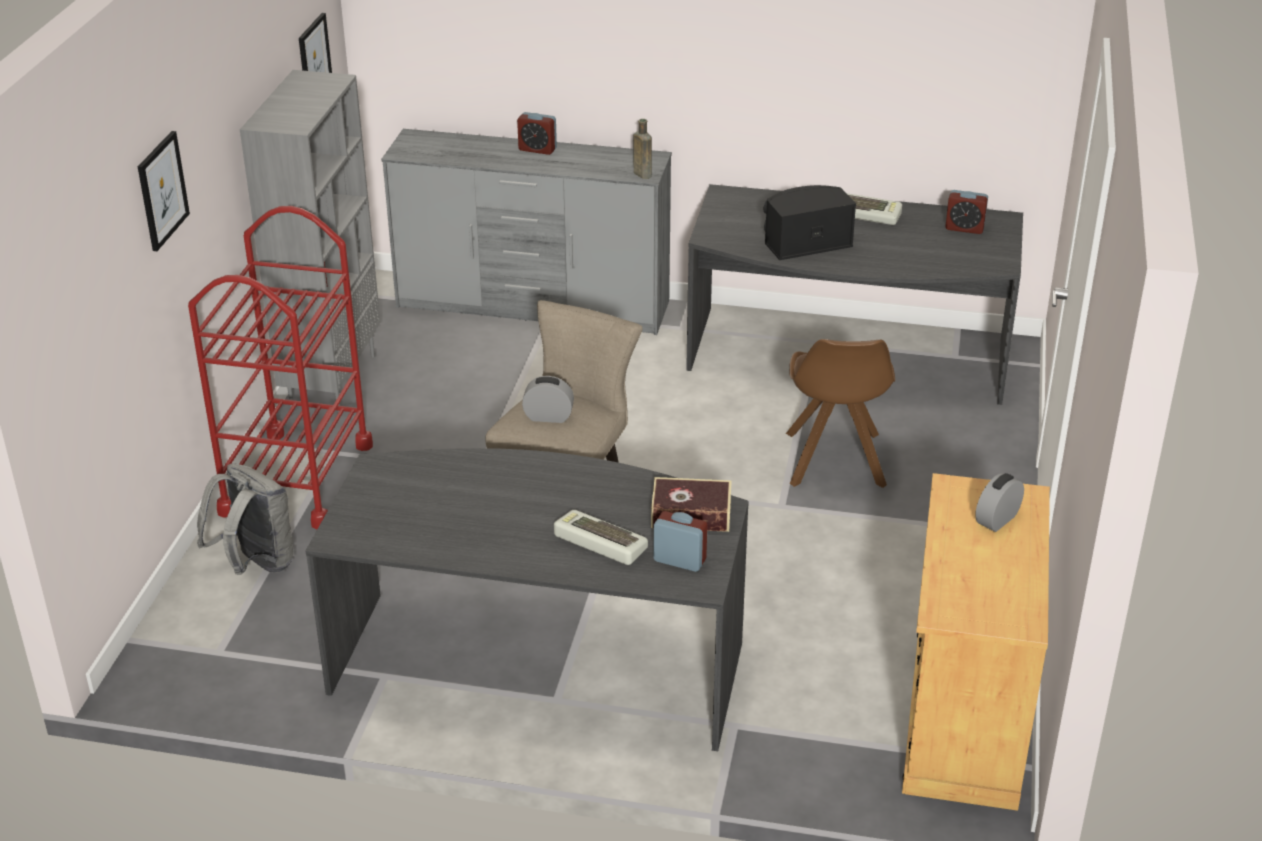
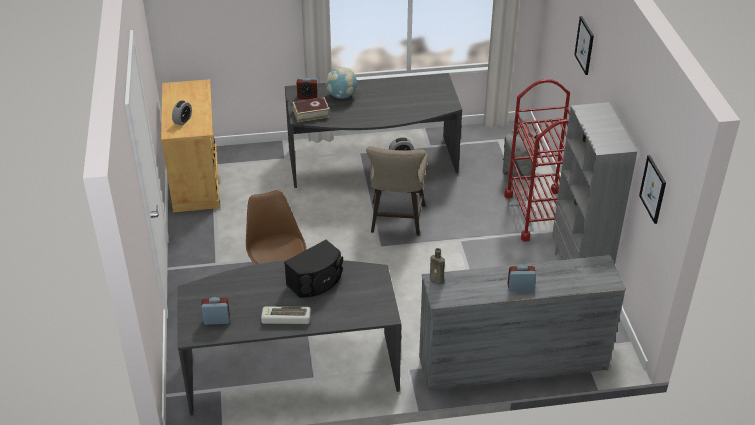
camera: 160 degrees right, 5 degrees up
(598, 543) = (341, 96): keyboard -> globe

